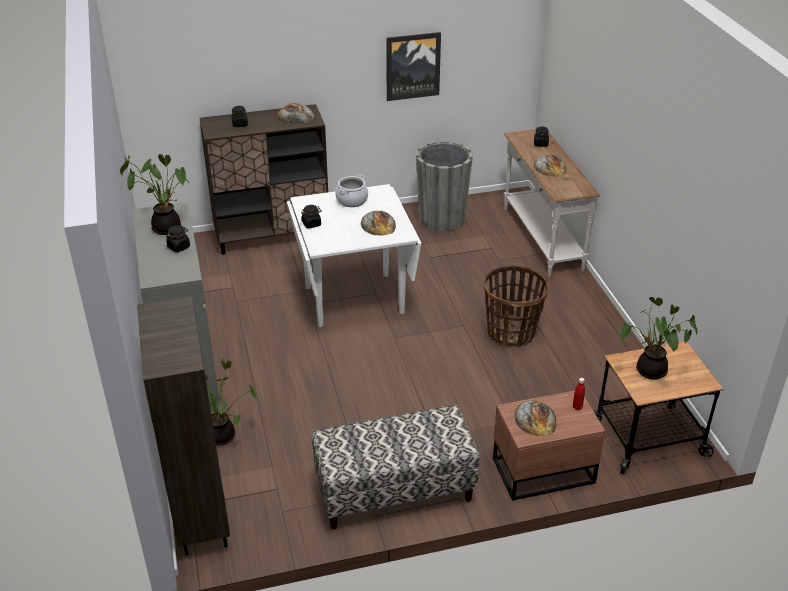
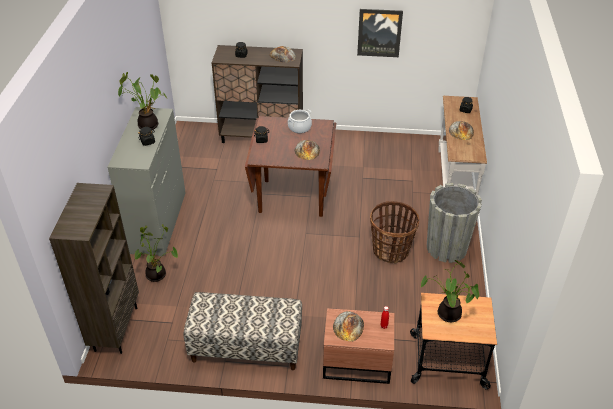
camera: 20 degrees right, 5 degrees up
(354, 300) = (293, 198): white dining table -> brown dining table
(442, 219) = (387, 149): grey planter -> grey planter (446, 248)

